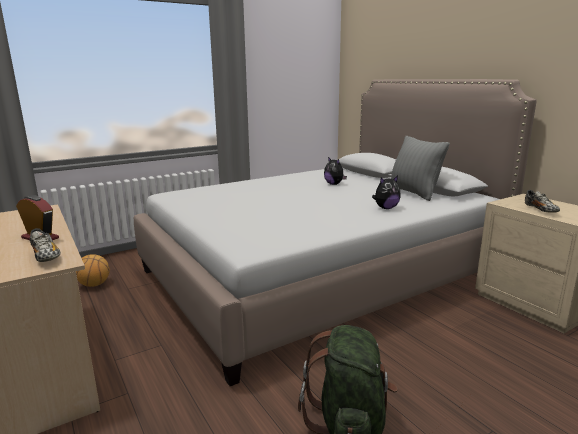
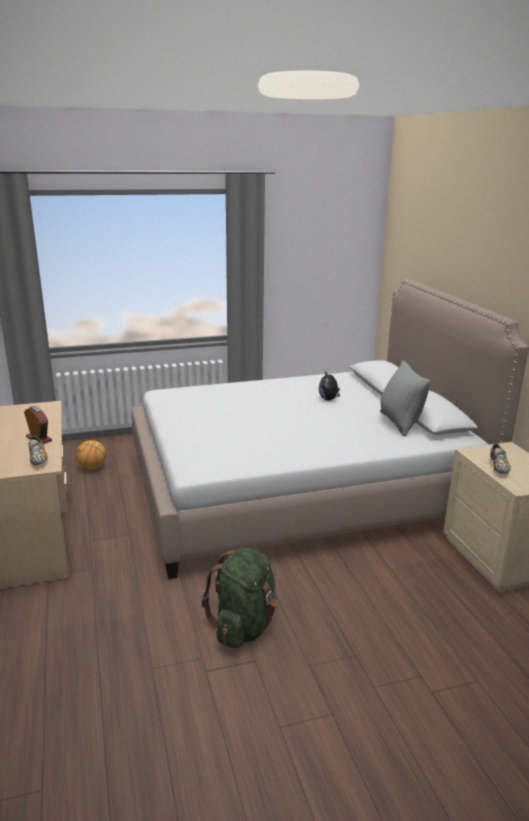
camera: 15 degrees right, 5 degrees up
(386, 208) = (351, 440): plush toy -> none

